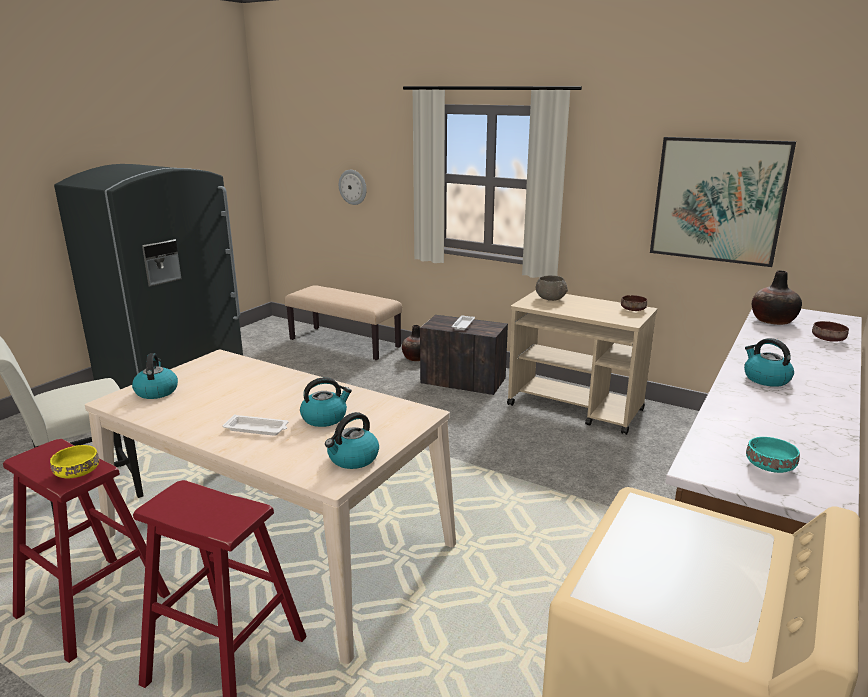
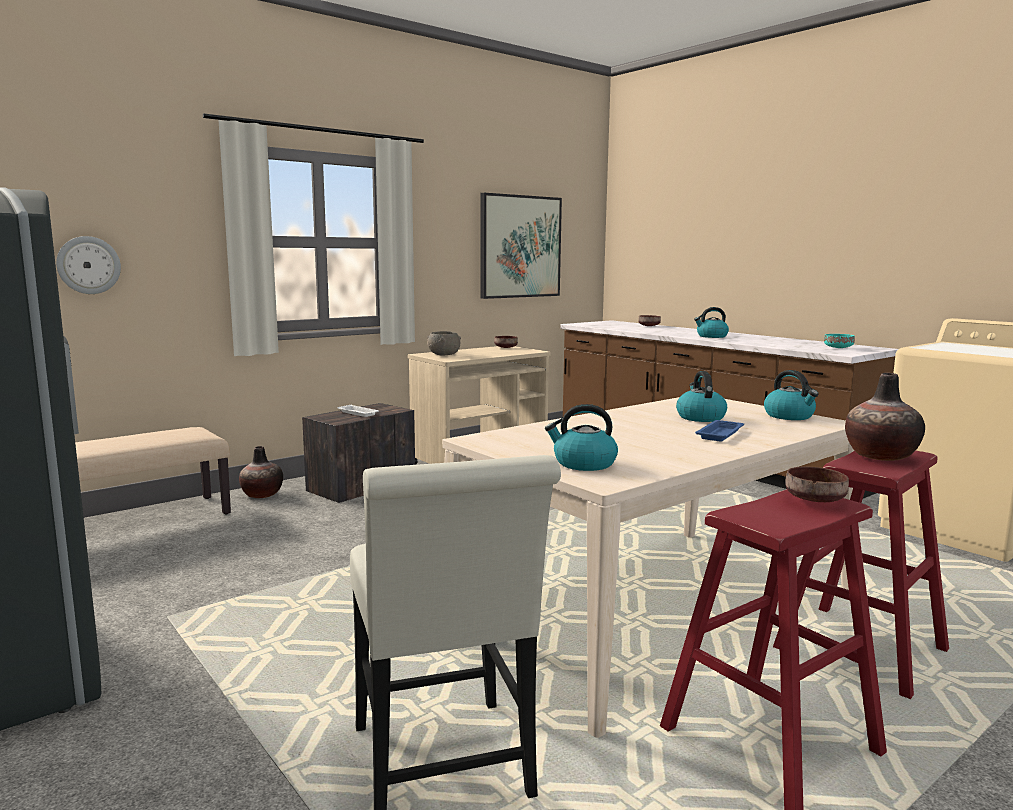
camera: 70 degrees left, 10 degrees down
(78, 472) = (815, 499): yellow bowl -> brown bowl
(257, 429) = (720, 434): white tray -> blue tray
(772, 321) = (605, 326): vase -> vase (880, 456)

